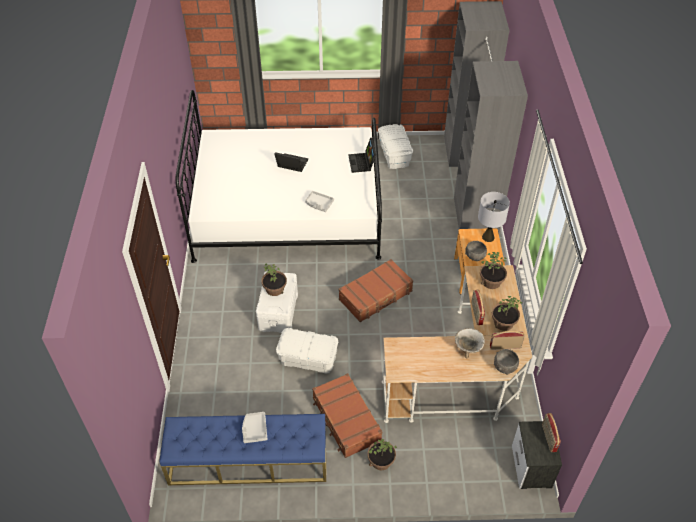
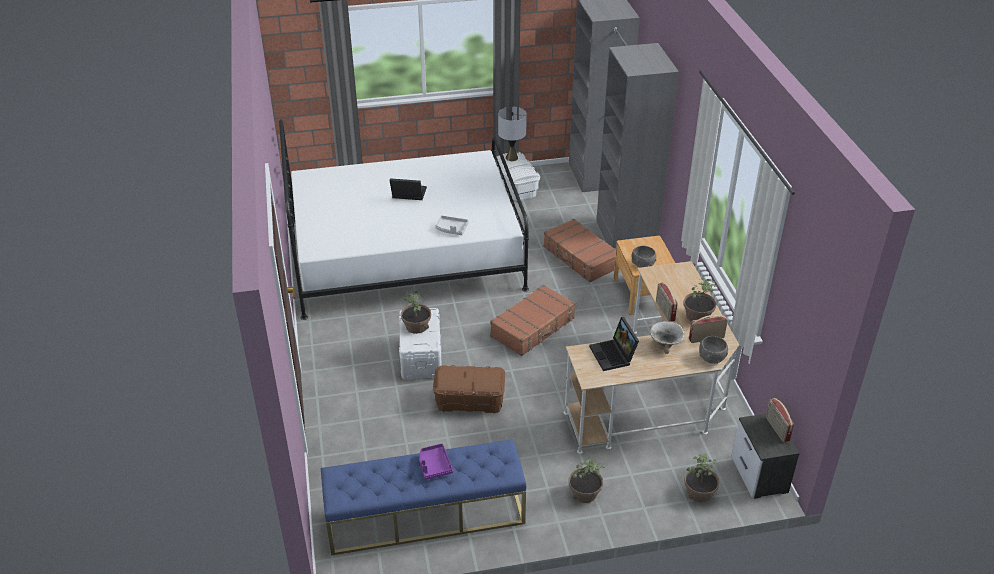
camera: 10 degrees left, 10 degrees down
(254, 430) = (434, 465): grey tray -> purple tray
(308, 359) = (469, 401): white storage box -> brown storage box
(346, 420) = (532, 457): brown suitcase -> brown suitcase (580, 258)
(362, 163) = (491, 185): laptop -> laptop (614, 355)
(488, 237) = (652, 244): grey table lamp -> grey table lamp (511, 157)
(491, 282) = (672, 279): potted plant -> potted plant (699, 493)

